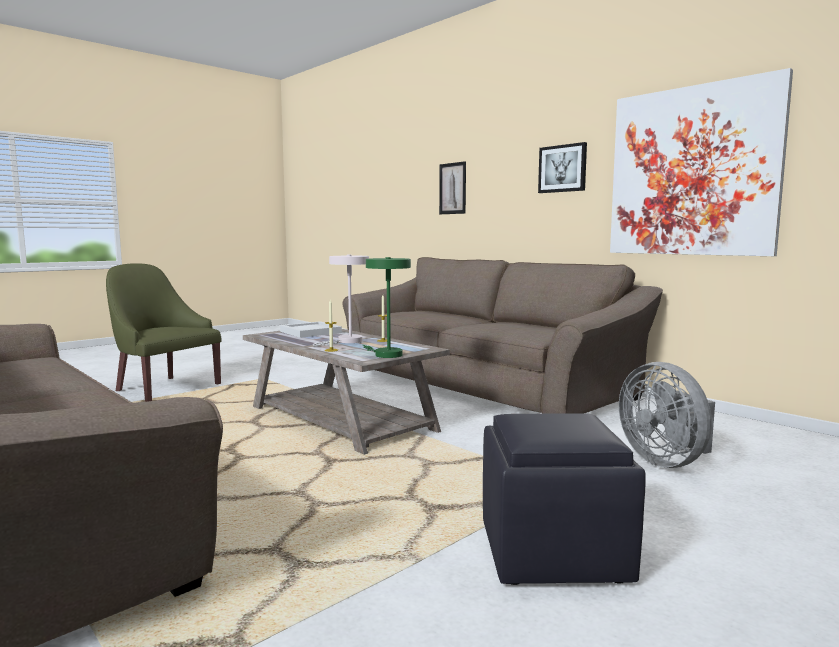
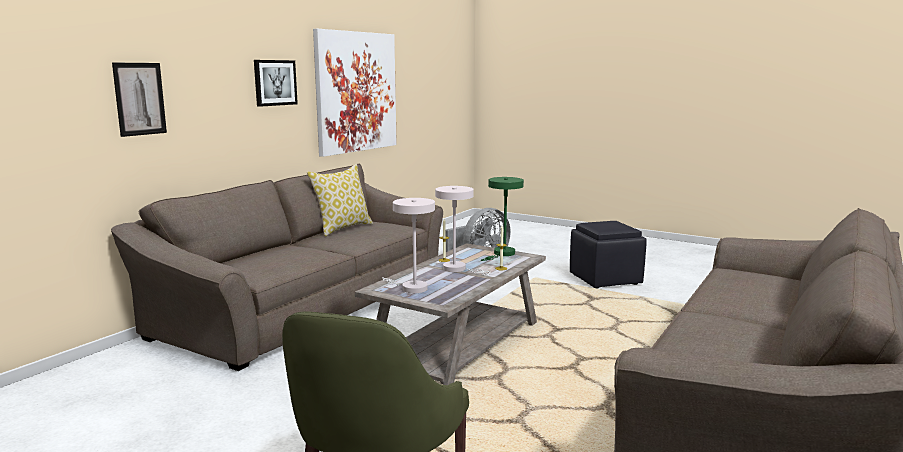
camera: 105 degrees left, 5 degrees up
(311, 332) = (410, 288): white tray -> white table lamp
(536, 325) = (342, 228): none -> pillow

